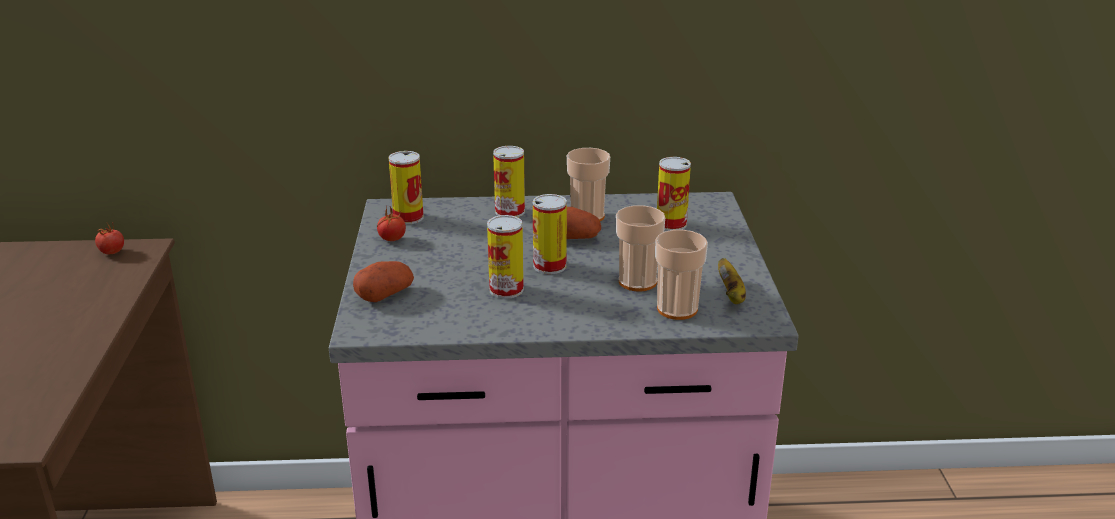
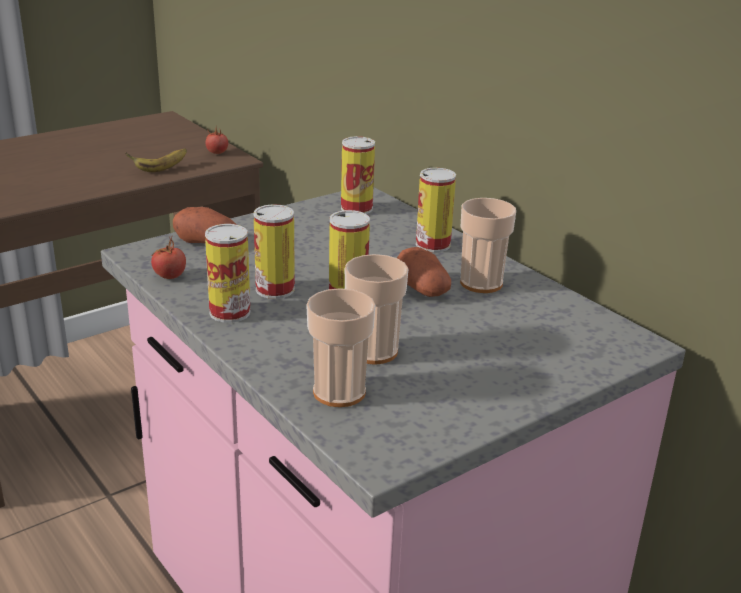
camera: 55 degrees right, 0 degrees up
(392, 239) = (307, 215): tomato -> tomato (169, 276)
(671, 224) = (535, 333): can -> can (230, 312)
(731, 295) = (414, 419): banana -> banana (160, 170)

